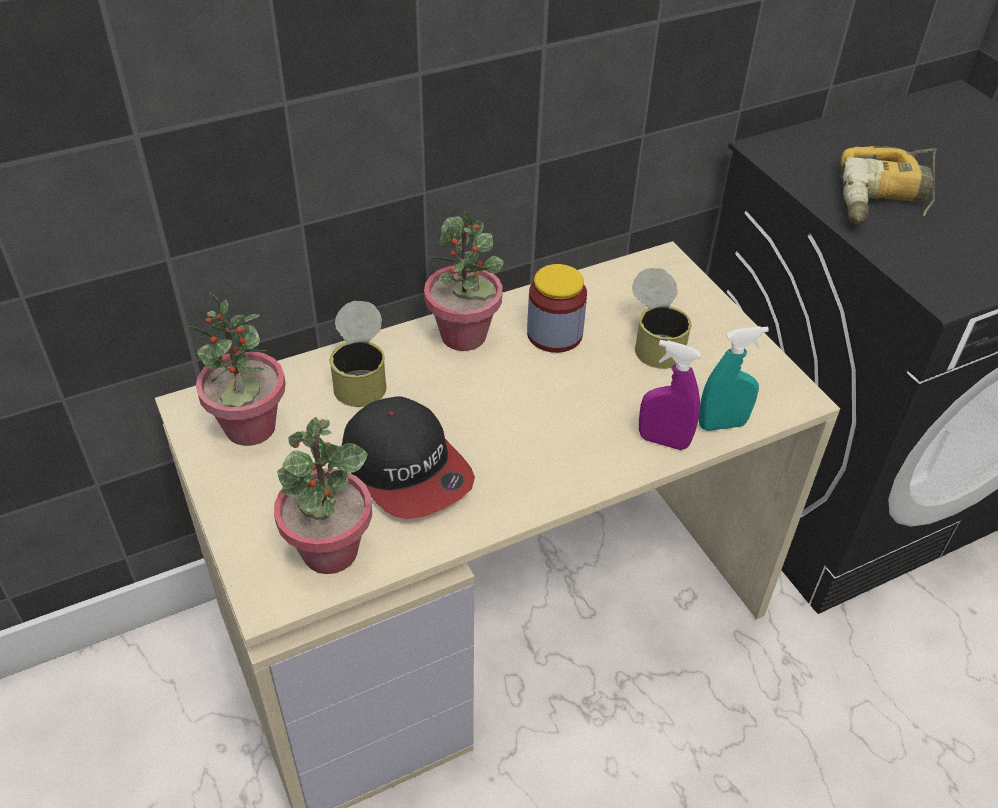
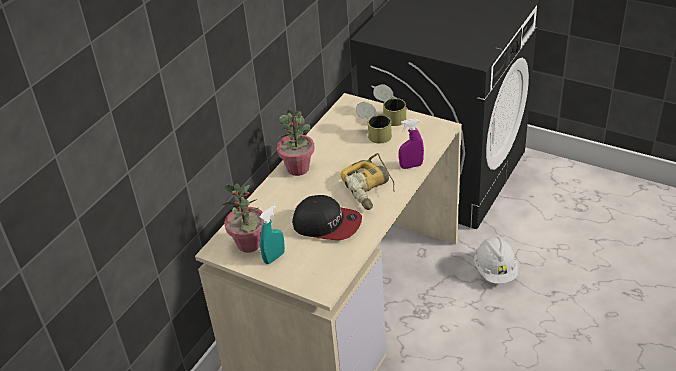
camera: 30 degrees left, 5 degrees down
(330, 550) = (328, 264): potted plant -> none
(361, 376) = (273, 203): can -> can (390, 115)
(554, 334) = (333, 150): jar -> none
(722, 424) = (426, 150): turquoise spray bottle -> turquoise spray bottle (274, 257)
(790, 715) = (495, 271): none -> white hard hat
(885, 198) = (428, 35): power drill -> power drill (371, 188)

